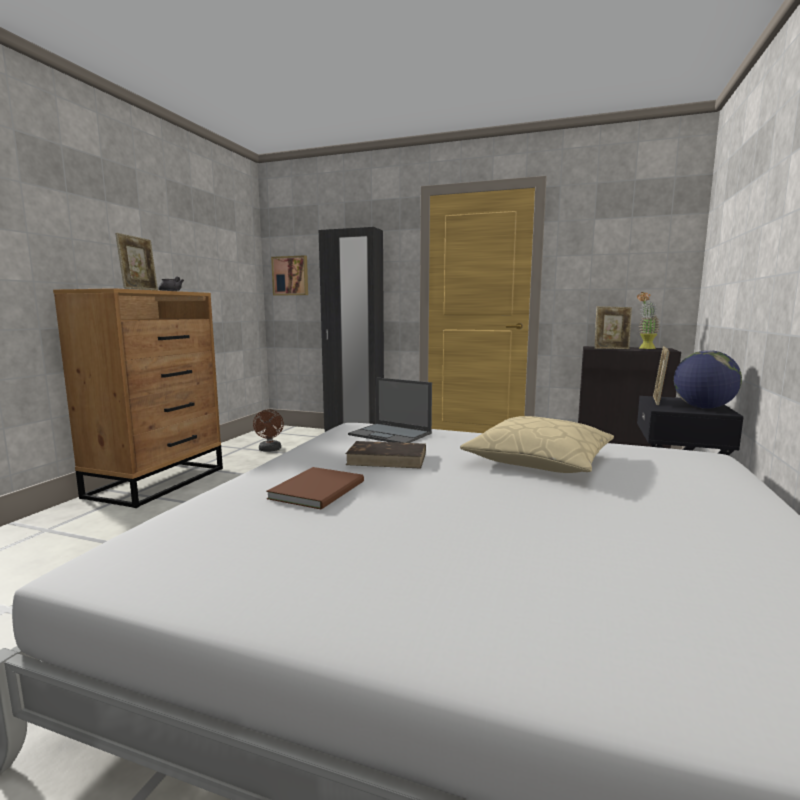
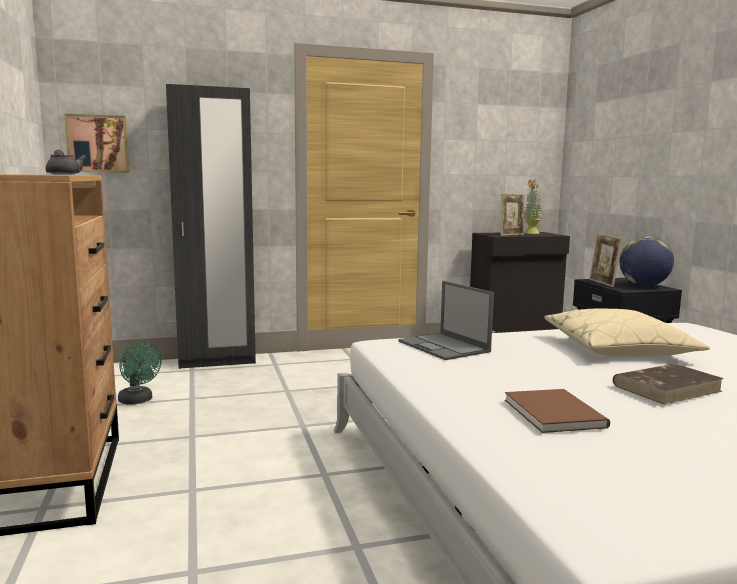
camera: 35 degrees left, 0 degrees up
(140, 289) = (63, 174): picture frame -> none
(270, 450) = (138, 401): brown fan -> green fan
(388, 458) = (520, 371): brown book -> brown book (667, 388)
(391, 434) = (444, 347): laptop -> laptop turned 60 degrees clockwise

